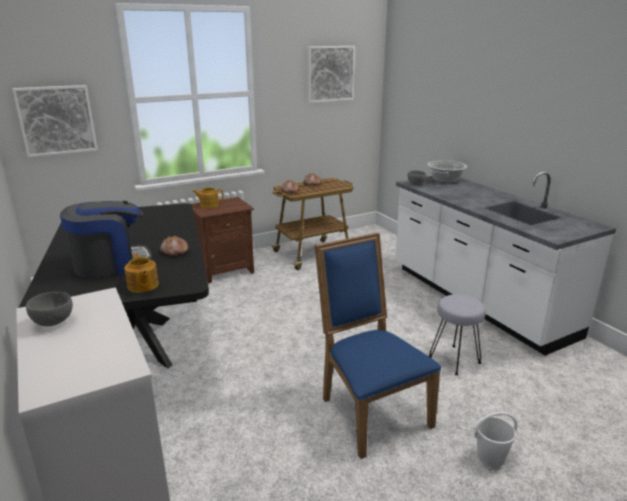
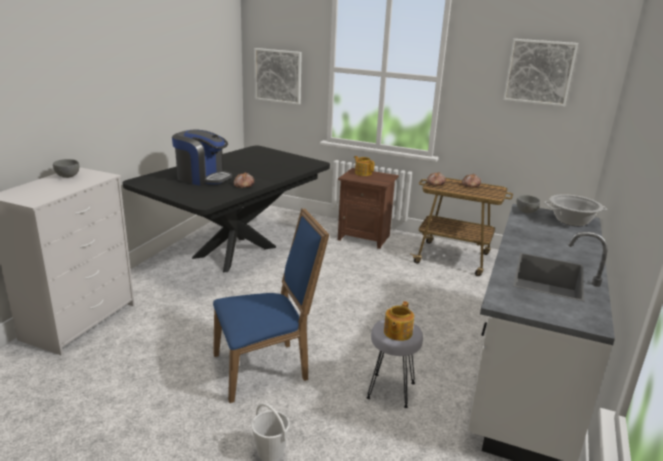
camera: 50 degrees right, 0 degrees up
(142, 286) = (185, 194): teapot -> teapot (397, 333)
(369, 410) = (266, 367): blue chair -> blue chair turned 45 degrees clockwise

